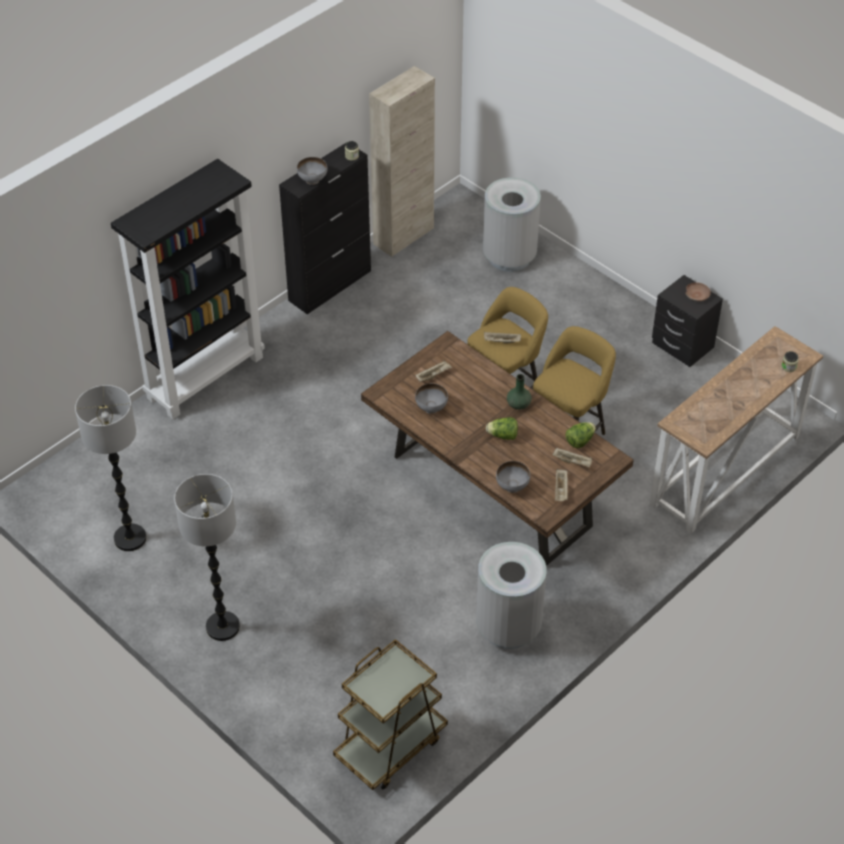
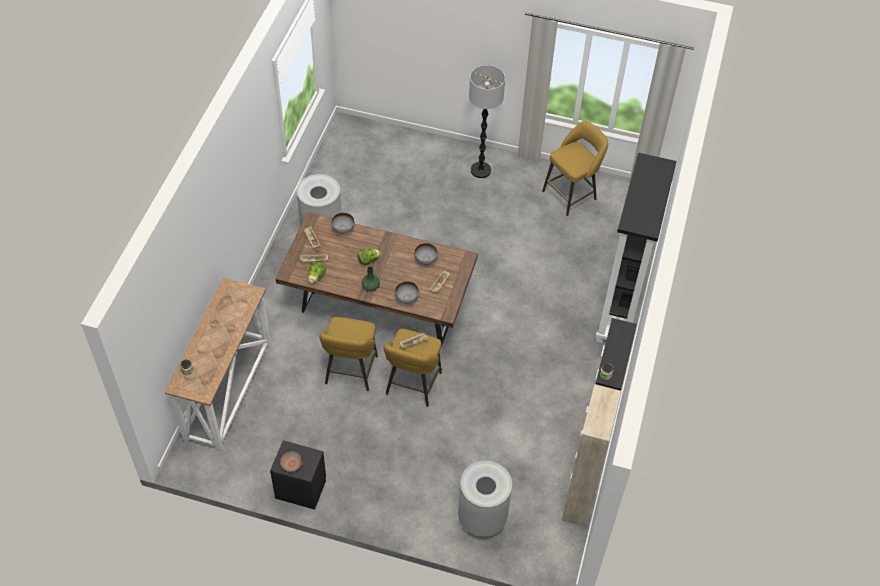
camera: 150 degrees right, 5 degrees up
(130, 538) = (571, 194): floor lamp -> yellow stool
(312, 181) = (615, 337): grey bowl -> grey bowl (407, 299)
(390, 746) = (351, 150): brown cart -> none

